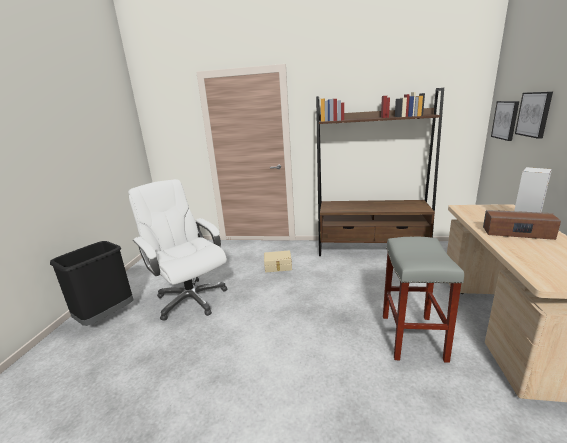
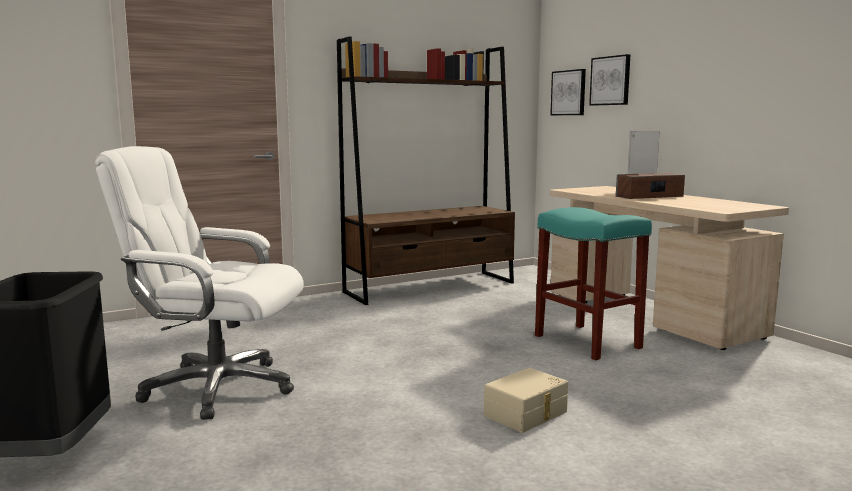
camera: 40 degrees left, 10 degrees down
(278, 267) = (318, 326): beige storage box -> beige storage box (527, 414)
(411, 336) = (585, 341): grey stool -> turquoise stool

